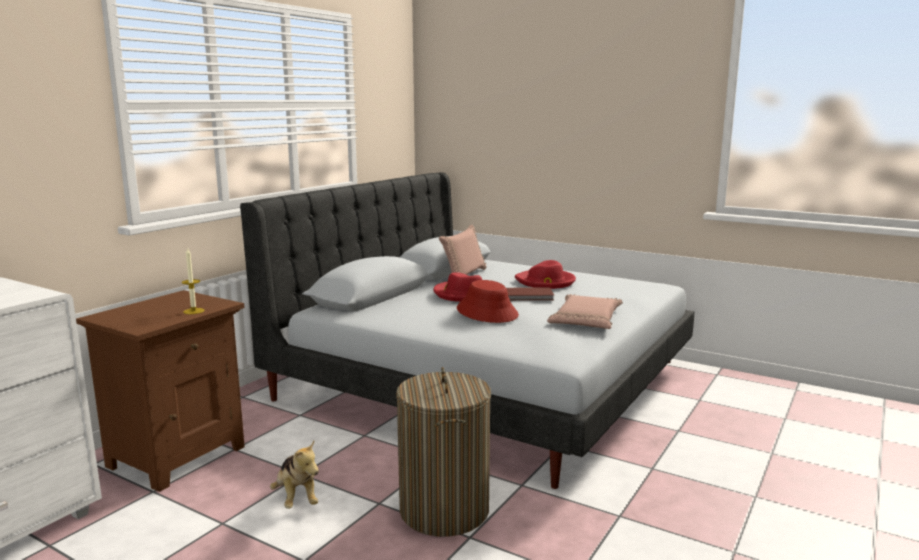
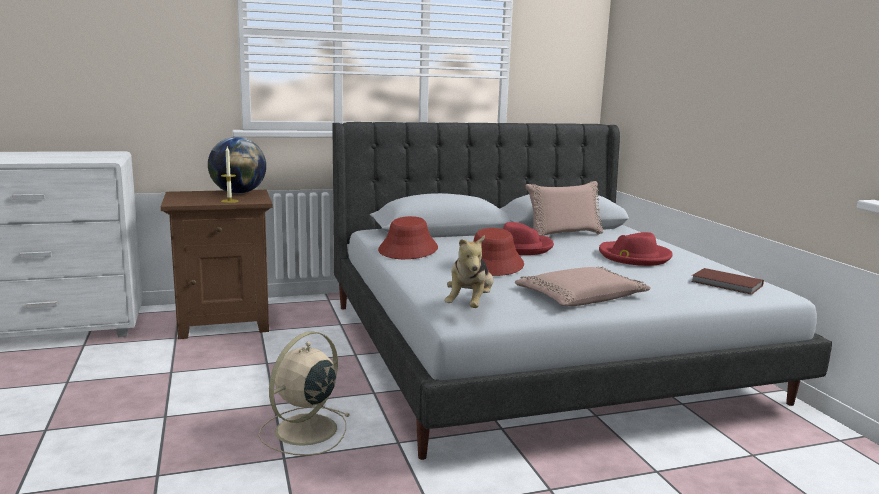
camera: 40 degrees right, 0 degrees up
(170, 300) = (238, 193): none -> globe
(296, 498) = (234, 377): plush toy -> plush toy (470, 305)
(394, 318) = (408, 249): none -> red hat
(444, 511) = (304, 431): laundry basket -> beige fan
(529, 296) = (576, 263): brown book -> brown book (727, 284)

